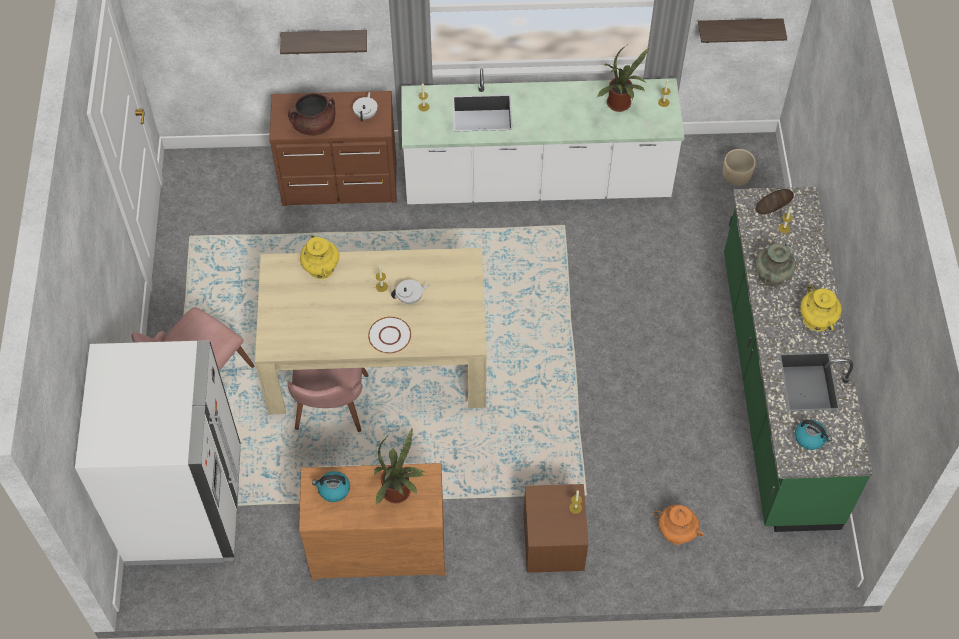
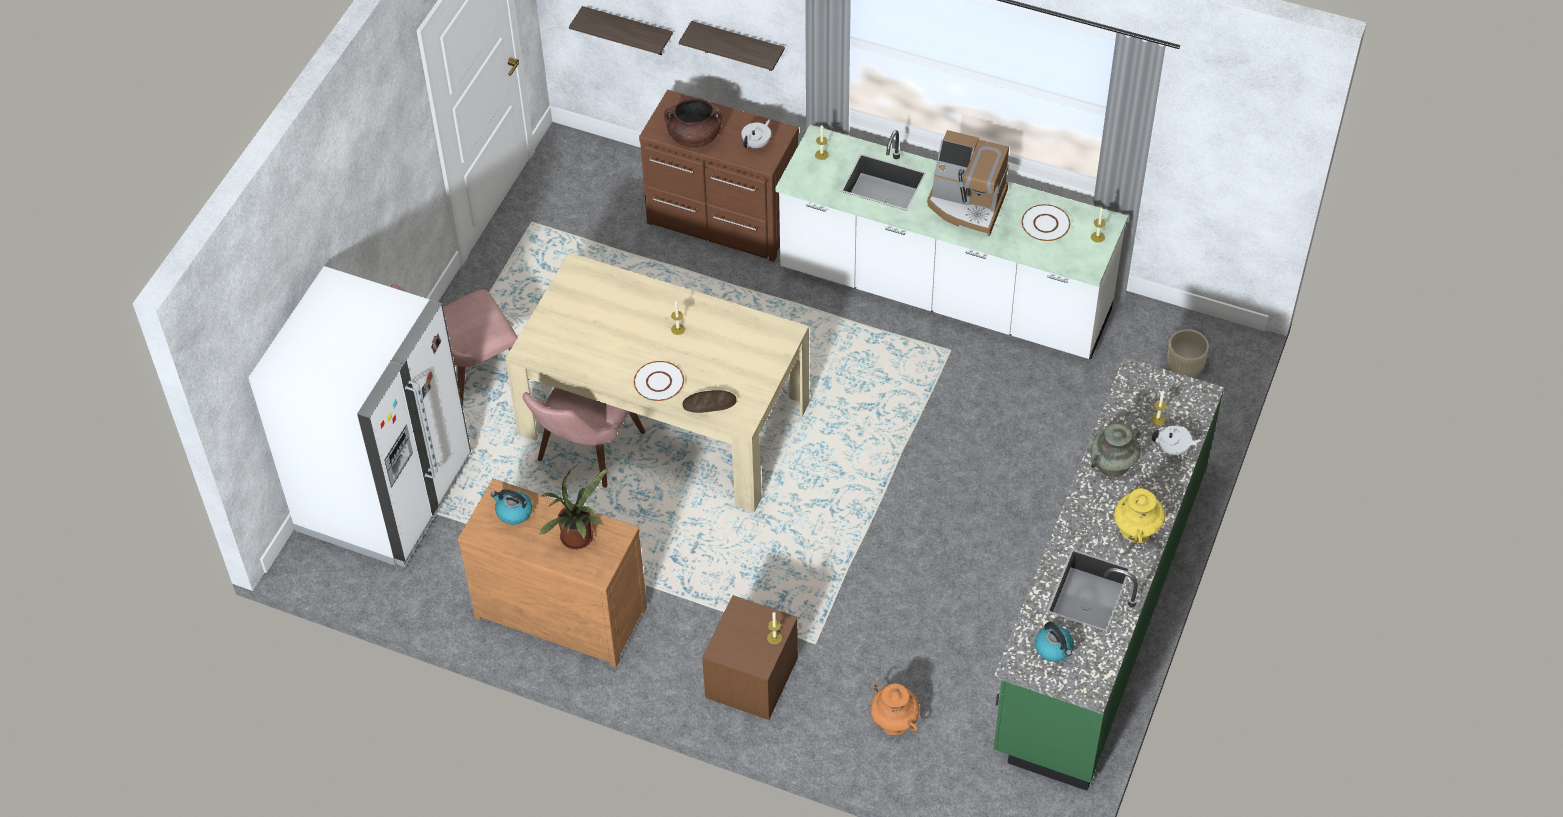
camera: 25 degrees right, 5 degrees down
(321, 268) = (624, 288): yellow vase -> none
(410, 298) = (702, 351): white teapot -> white teapot (1173, 449)
(554, 109) = (967, 204): none -> coffee machine
(620, 105) = (1045, 224): potted plant -> white plate
(738, 30) = (1214, 180): shelf -> shelf (628, 31)
(774, 203) = (1162, 388): bread -> bread (709, 404)

